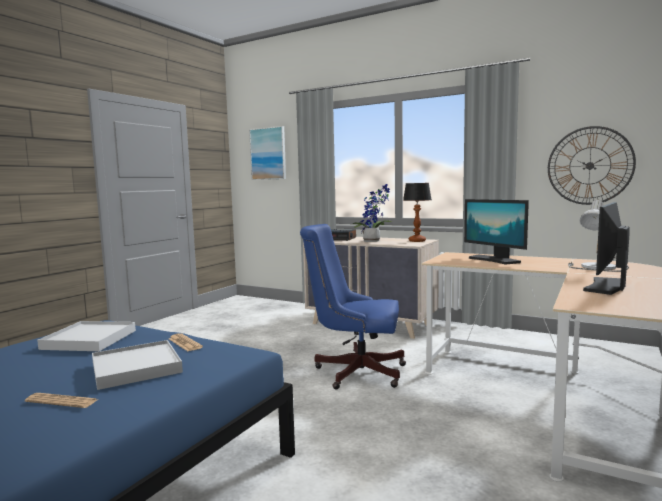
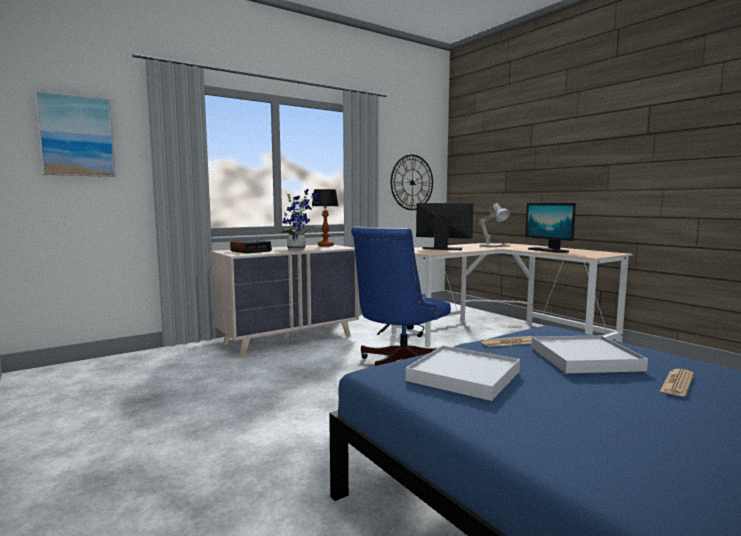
camera: 65 degrees left, 0 degrees up
(494, 260) = (442, 249): monitor -> monitor turned 150 degrees counterclockwise

